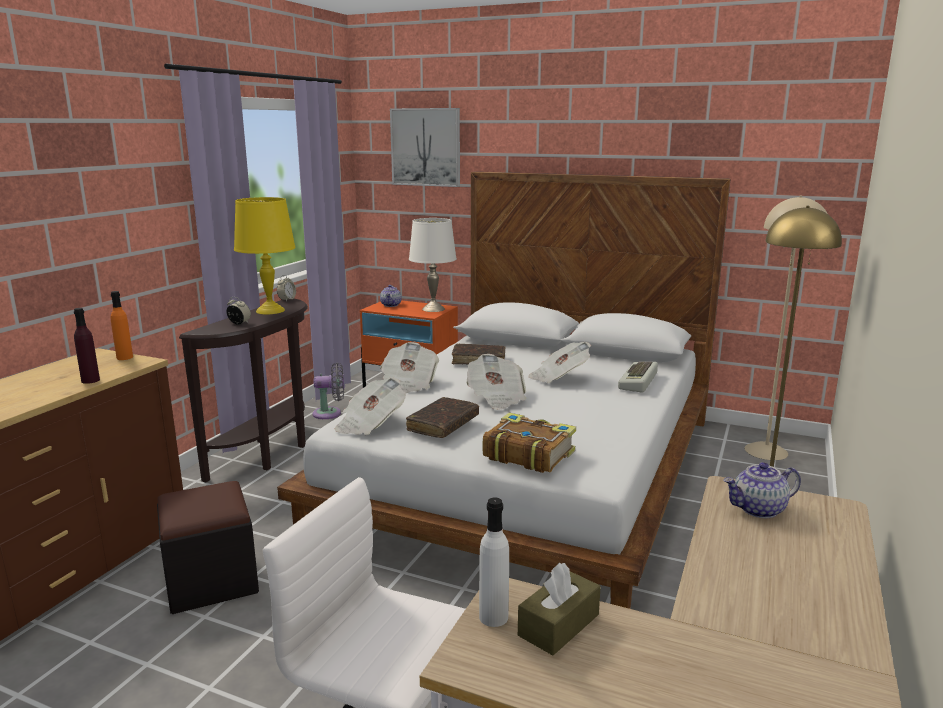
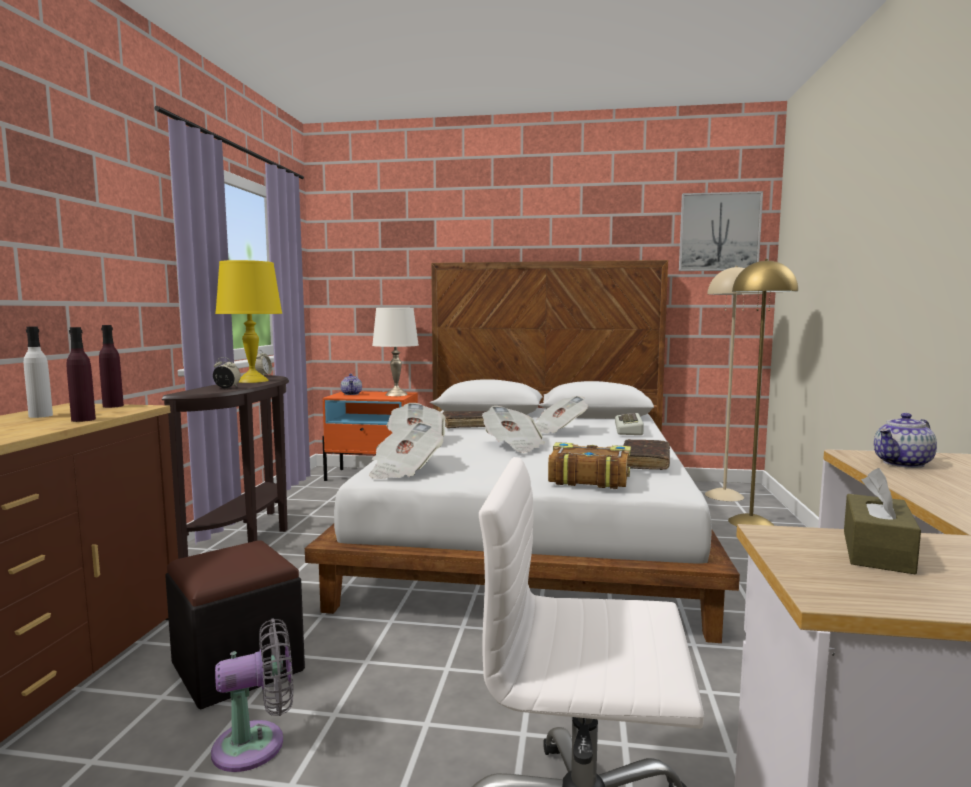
camera: 15 degrees left, 10 degrees down
(124, 357) = (113, 406): orange bottle -> purple bottle
(330, 413) = (300, 502): grey fan -> grey fan (257, 744)
(426, 147) = (383, 243): picture -> picture (719, 232)
(443, 425) = (483, 464): brown book -> brown book (645, 462)
(493, 617) = (799, 553): white bottle -> white bottle (40, 416)

